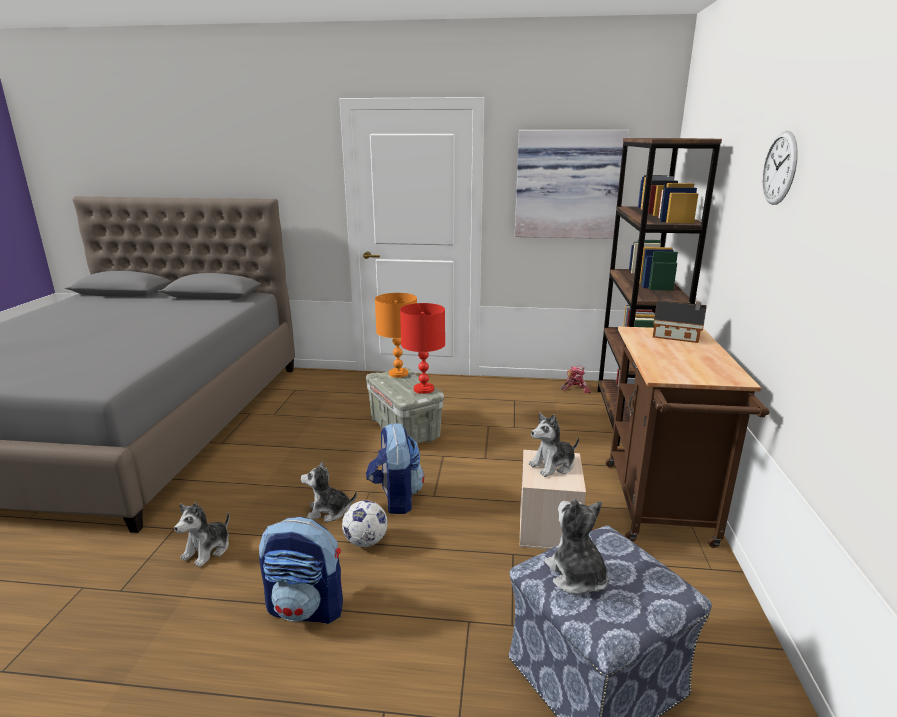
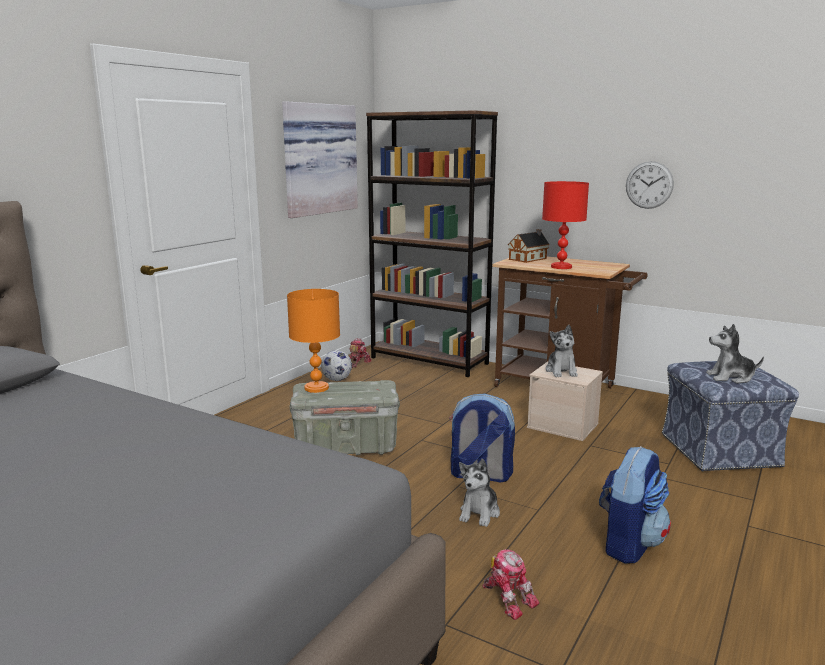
camera: 65 degrees left, 5 degrees down
(208, 550) = (508, 598): plush toy -> toy robot
(366, 541) = (543, 501): football -> football (337, 379)
(423, 389) = (372, 384): red table lamp -> red table lamp (560, 267)
(779, 168) = (590, 128): wall clock -> wall clock (649, 185)

